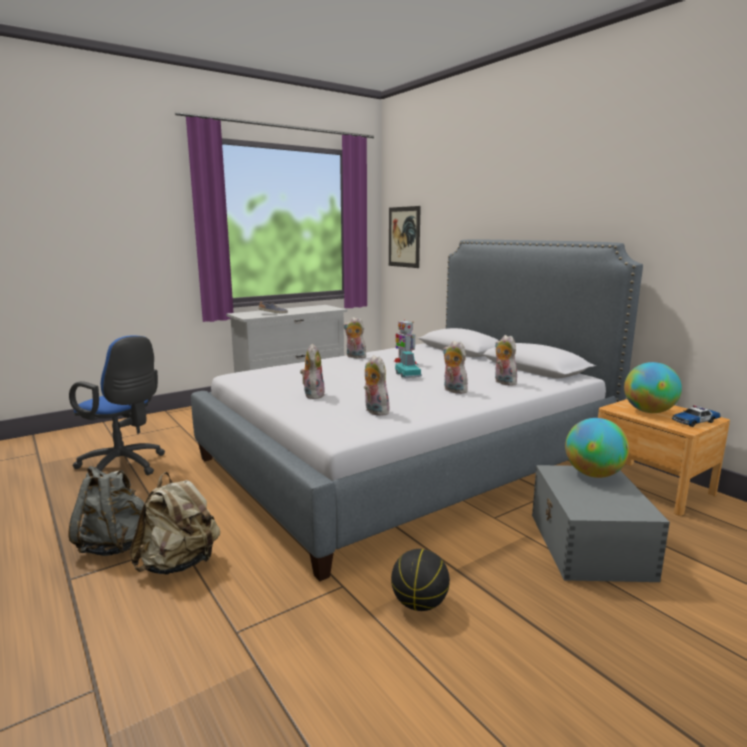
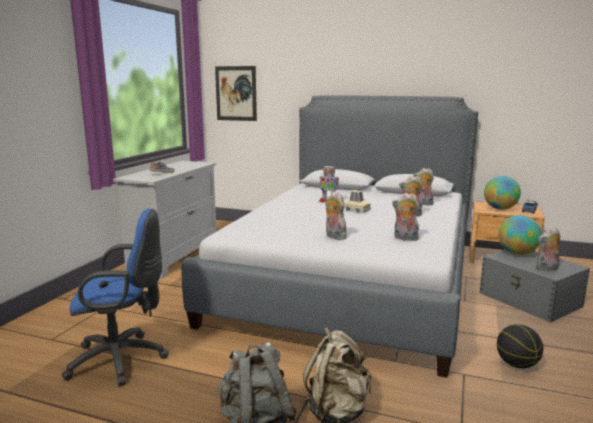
camera: 35 degrees left, 0 degrees up
(355, 357) = (280, 203): plush toy -> plush toy (547, 269)
(407, 375) = (356, 209): turquoise toy car -> beige toy car

